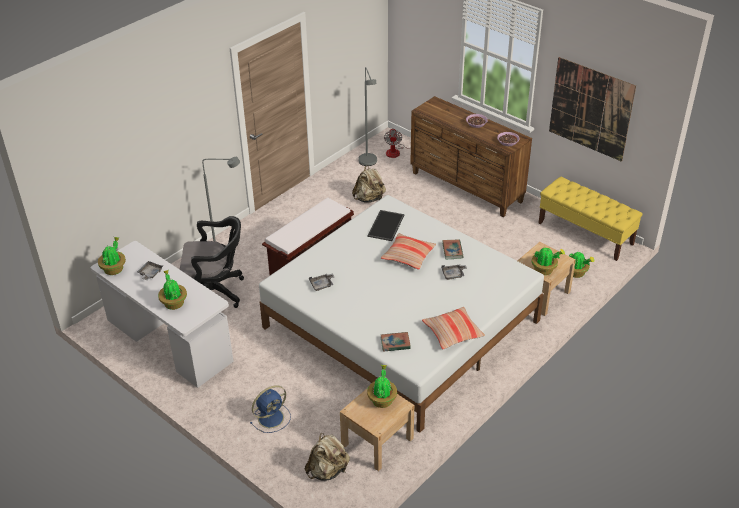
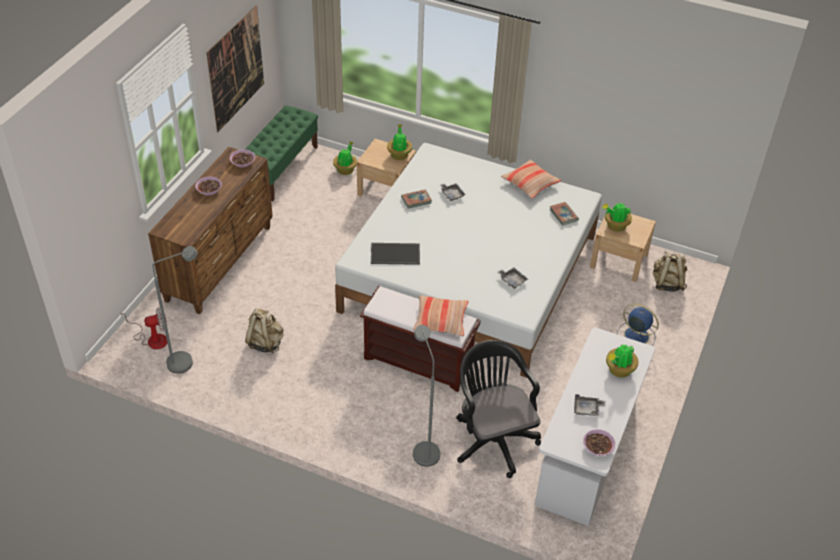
camera: 110 degrees left, 5 degrees up
(114, 269) = (597, 447): potted plant -> bowl
(408, 256) = (438, 228): pillow -> pillow (441, 320)
(585, 233) = (280, 168): yellow bench -> green bench

